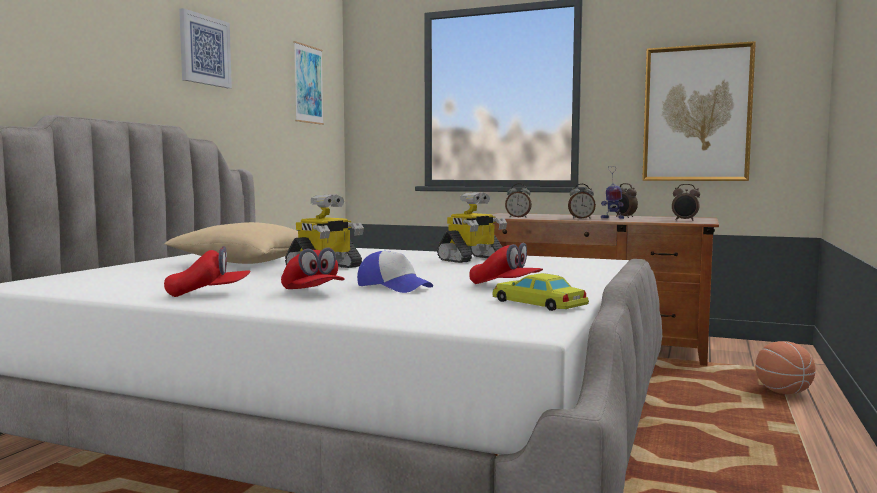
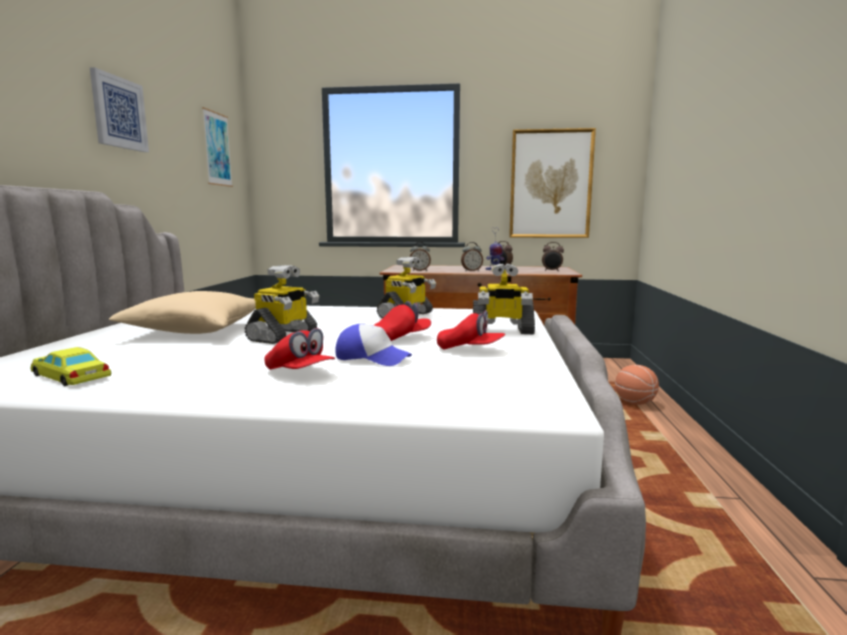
camera: 15 degrees left, 5 degrees up
(208, 294) = (189, 383): red cap -> red cap (401, 338)
(538, 303) = (522, 372): yellow toy car -> yellow toy car (70, 376)
(563, 274) = (502, 331): none -> toy robot

